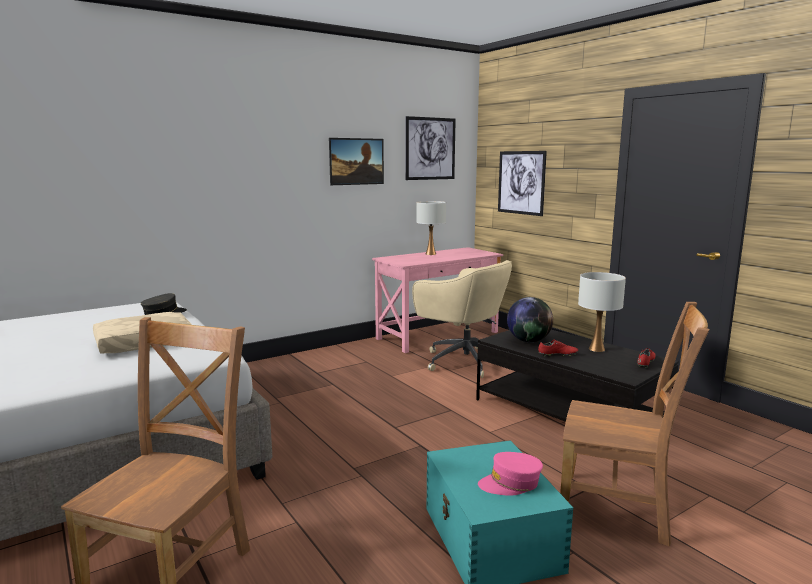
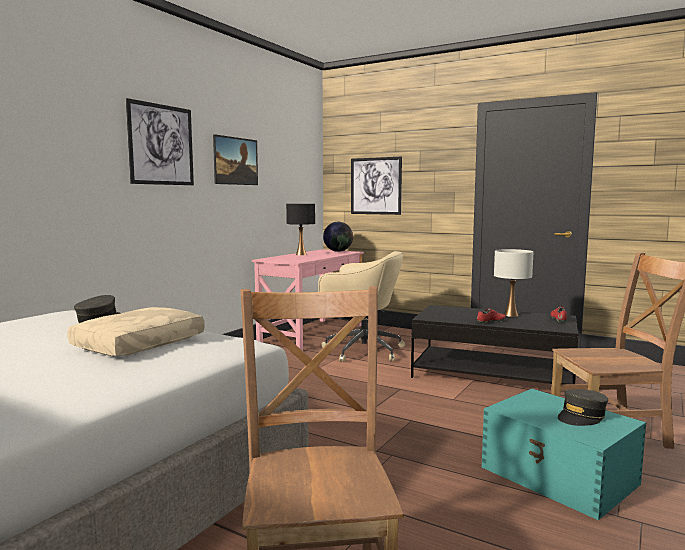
camera: 25 degrees left, 5 degrees down
(430, 148) = (291, 153): picture -> picture (161, 145)
(430, 254) = (301, 254): white table lamp -> black table lamp
(510, 483) = (581, 416): pink cap -> grey cap
(528, 341) = (452, 315): globe -> globe (338, 251)

